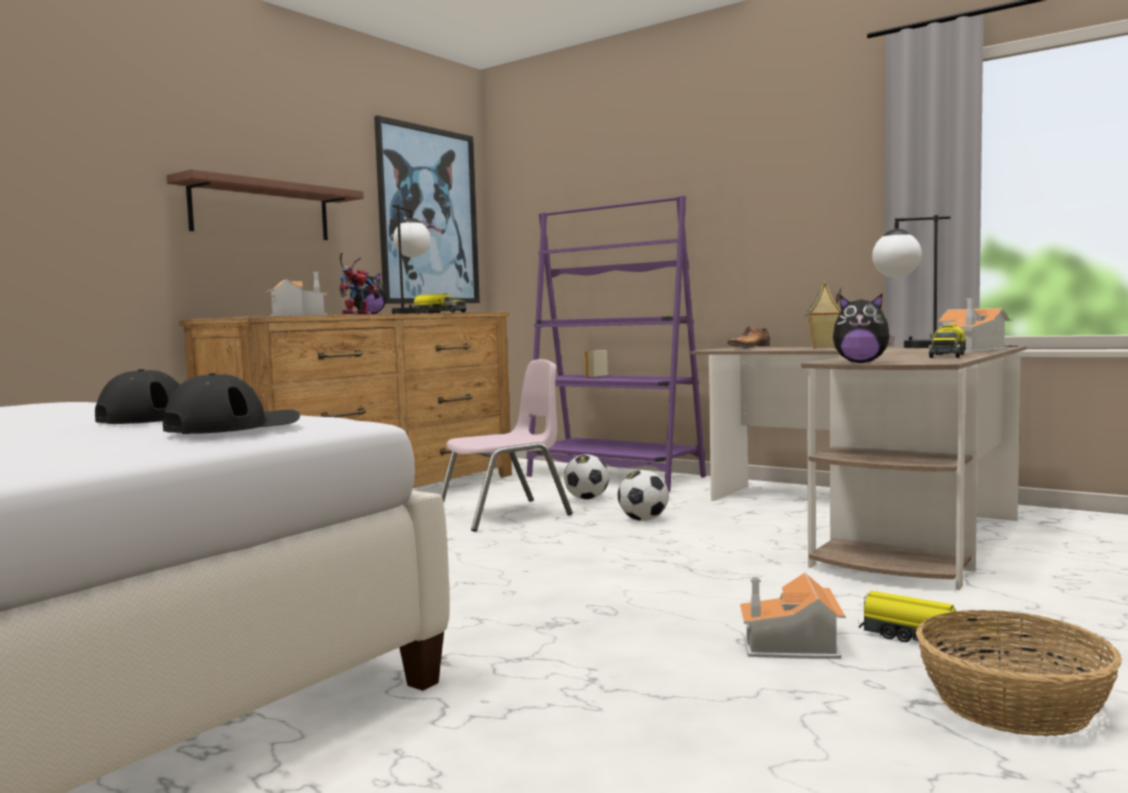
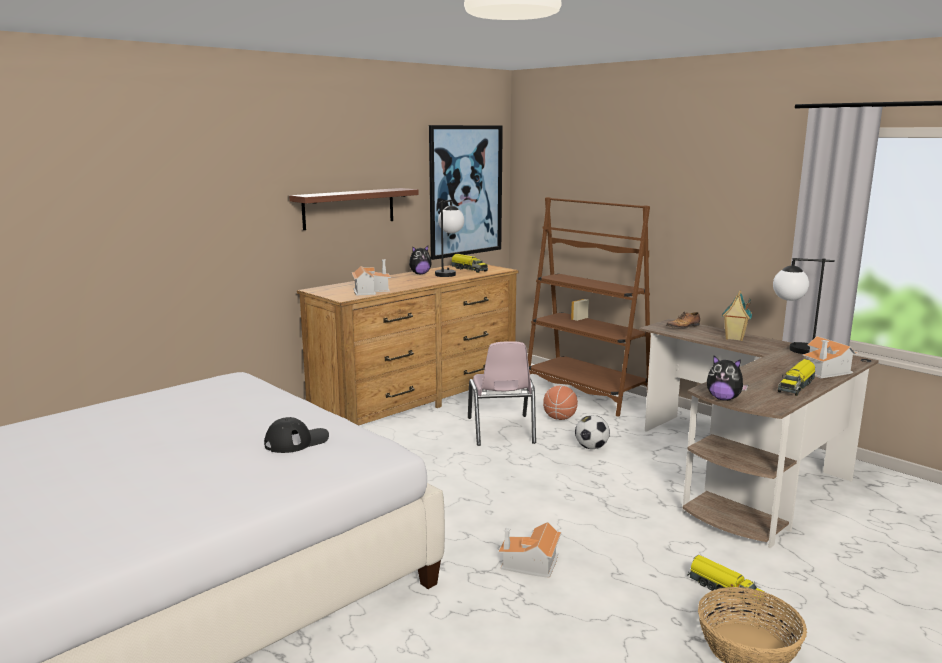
camera: 10 degrees right, 10 degrees up
(233, 426) = (333, 463): black cap -> none
(357, 314) = (410, 283): toy robot -> none
(505, 515) = (501, 430): pink chair -> pink chair turned 105 degrees clockwise
(587, 498) = (559, 418): football -> basketball
(615, 477) = (586, 393): purple bookcase -> brown bookcase
(793, 645) = (643, 583): toy house -> toy house (530, 564)

